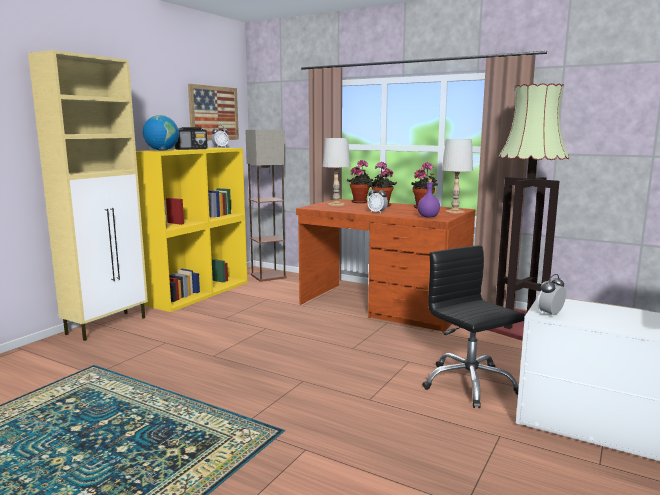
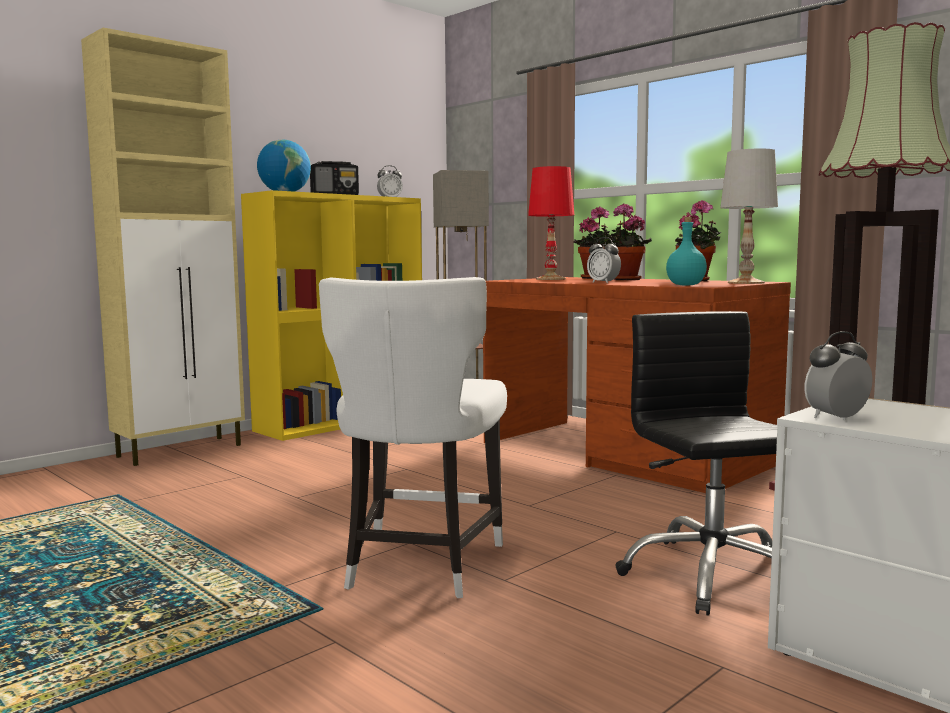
camera: 15 degrees right, 5 degrees down
(214, 113) = (385, 149): picture -> none
(319, 396) = (419, 566): none -> white chair
(336, 204) = (550, 279): white table lamp -> red table lamp
(428, 217) = (686, 285): purple bottle -> turquoise bottle

